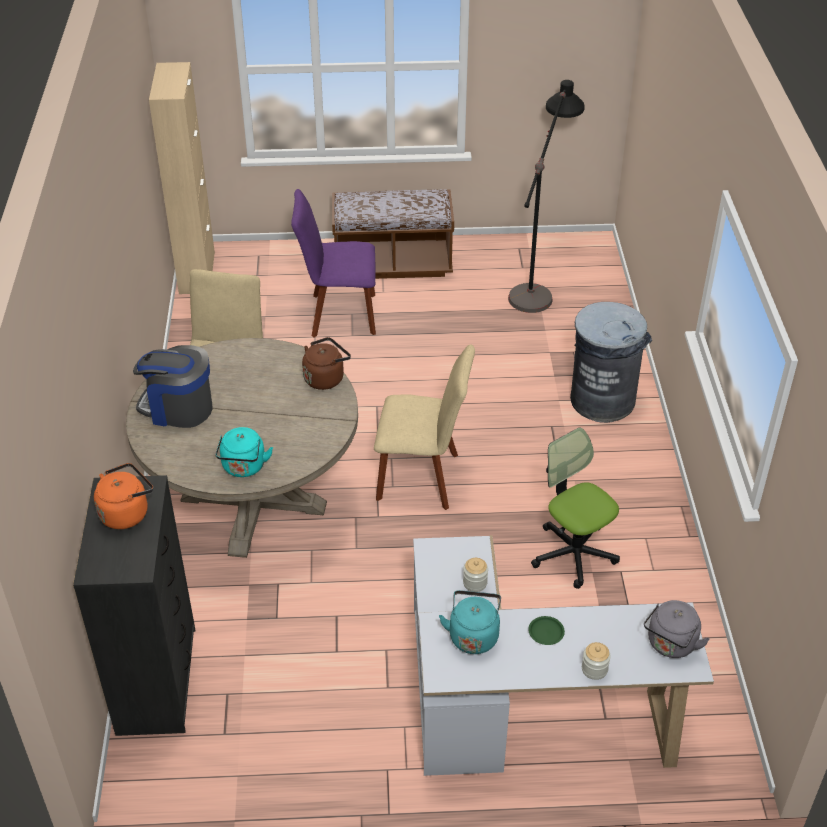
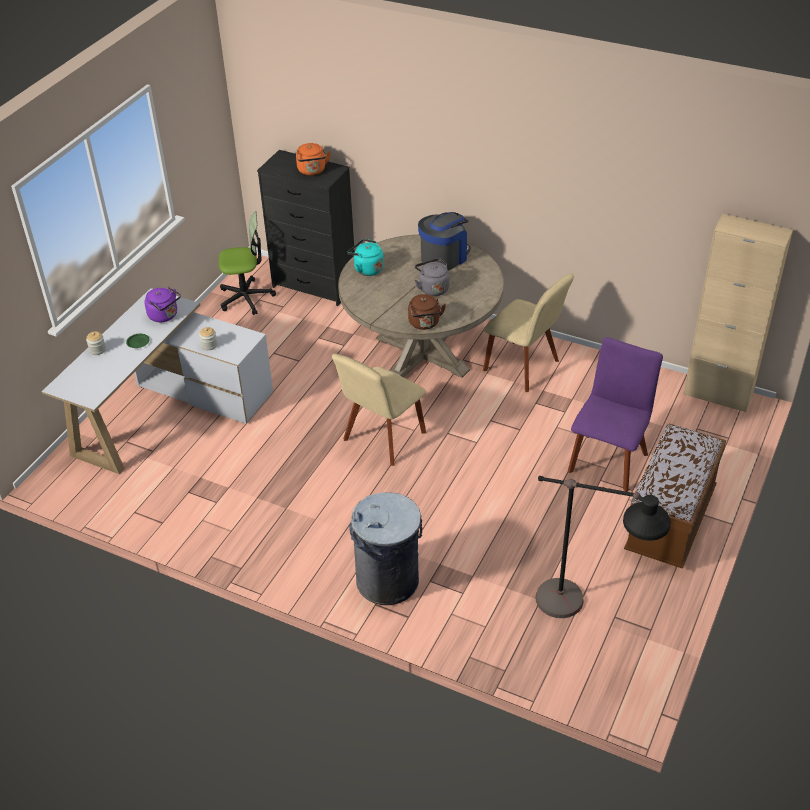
camera: 120 degrees right, 0 degrees up
(473, 635) = (165, 316): turquoise kettle -> purple kettle
(574, 553) = (251, 485): office chair -> office chair (246, 298)
(670, 645) = (79, 385): grey kettle -> grey kettle (432, 288)

